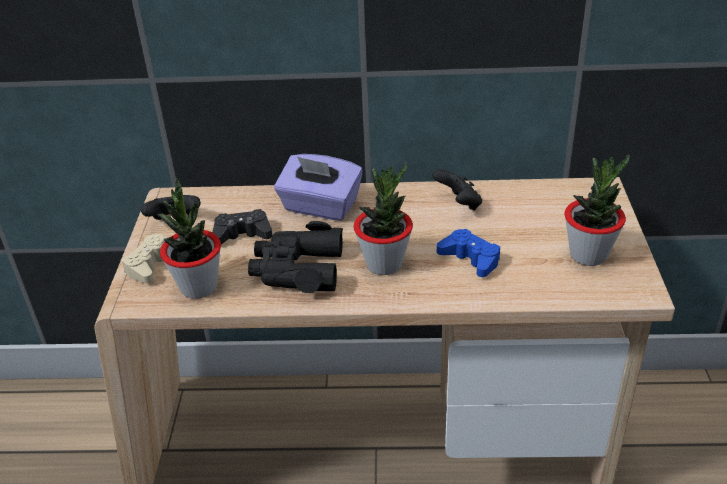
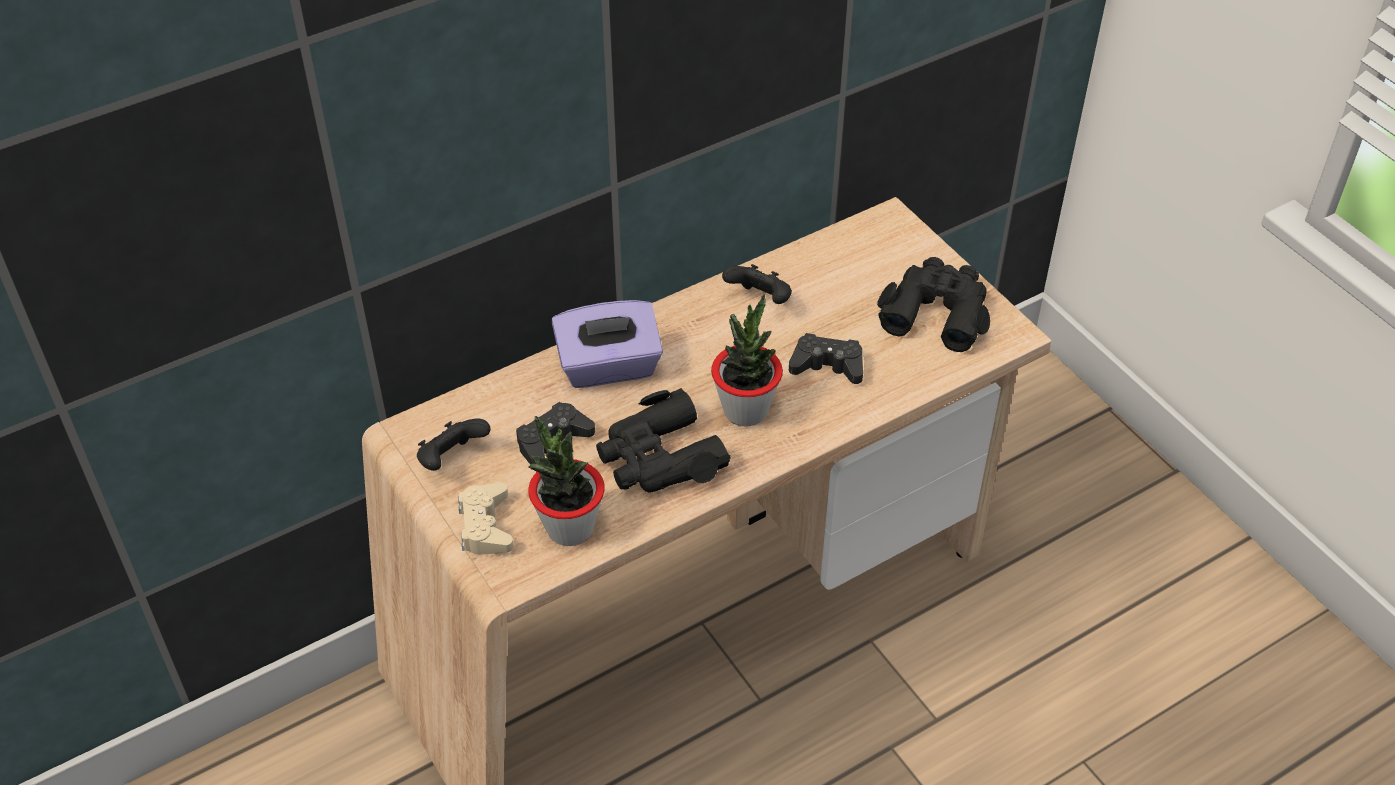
camera: 35 degrees left, 10 degrees up
(470, 259) = (827, 366): blue game controller -> black game controller
(588, 255) = (936, 311): potted plant -> black binoculars

